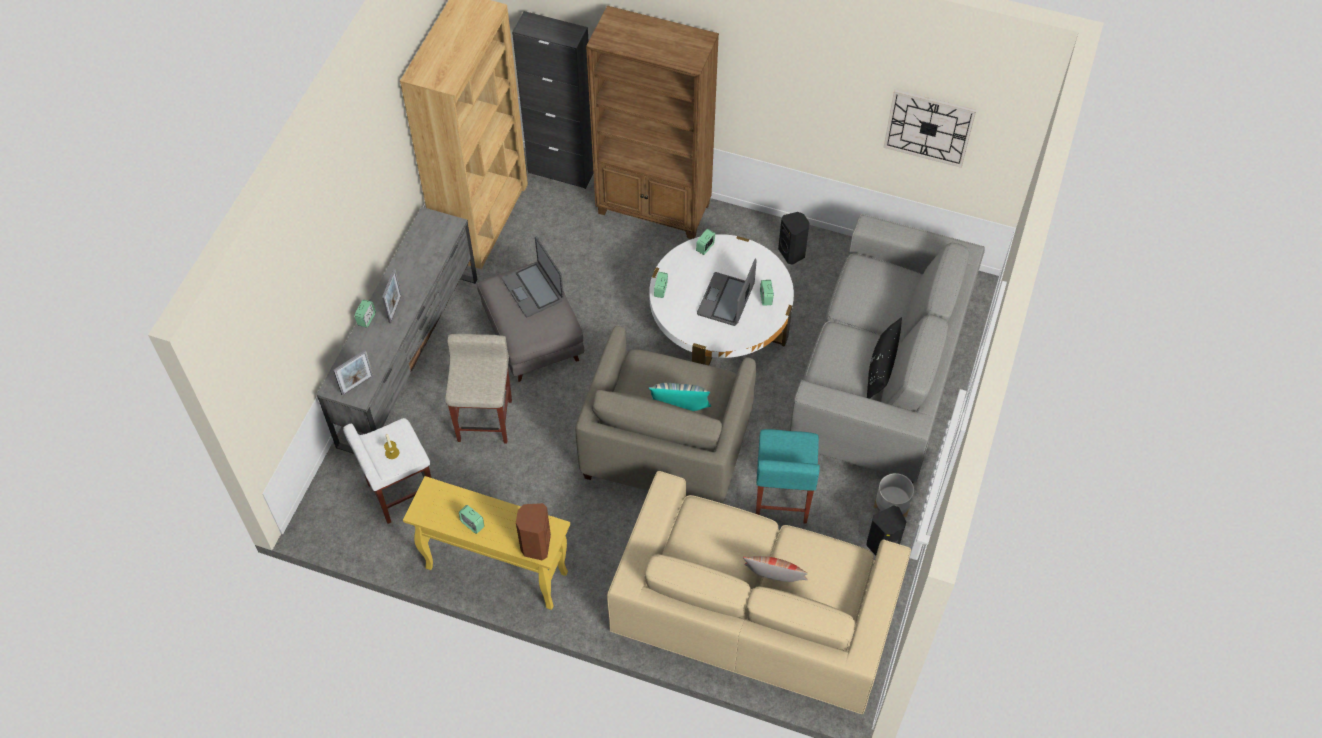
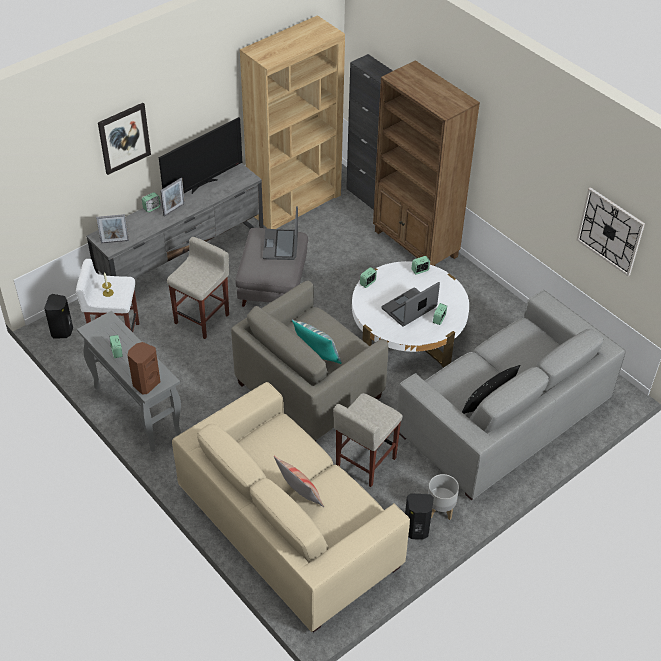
camera: 30 degrees right, 10 degrees down
(324, 259) = (124, 138): none -> picture
(404, 259) = (203, 185): none -> television
(495, 570) = (136, 410): yellow console table -> grey console table
(782, 499) = (365, 462): turquoise stool -> beige stool
(792, 253) = (495, 312): black speaker -> black speaker (62, 331)

